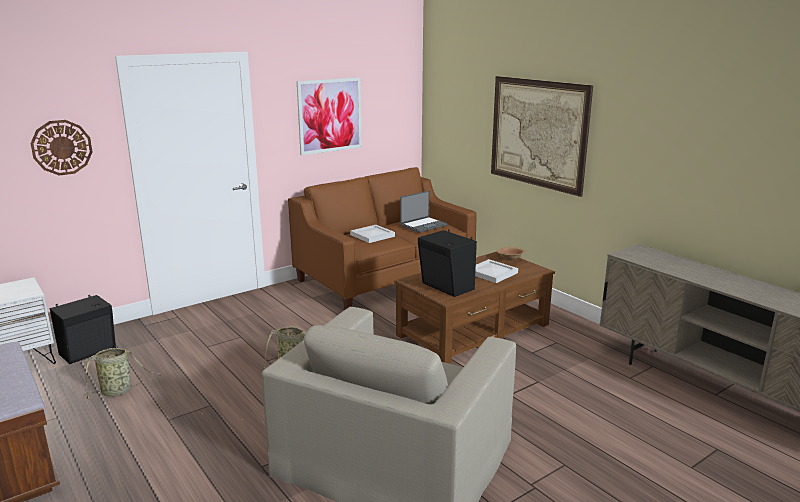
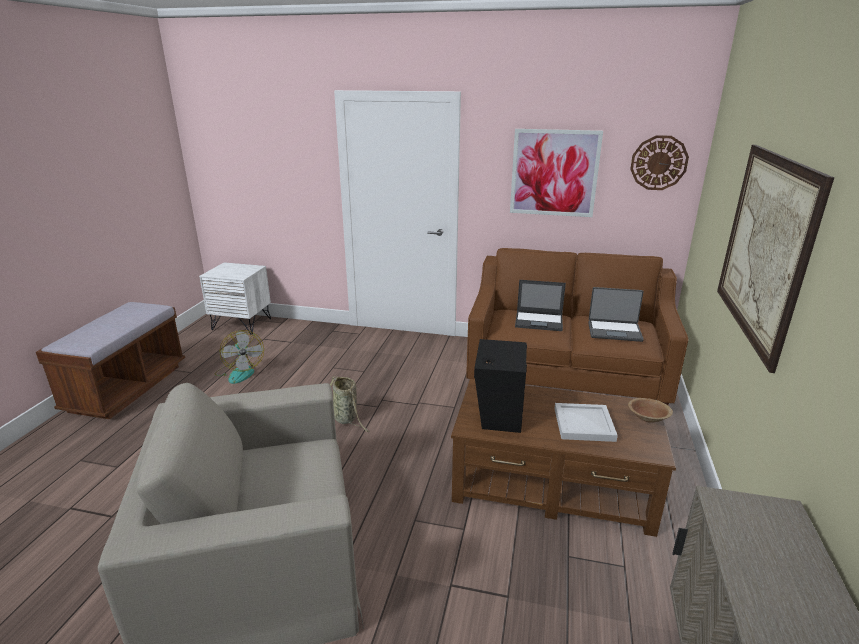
camera: 50 degrees right, 5 degrees up
(62, 147) = (290, 167): wall clock -> wall clock (658, 163)
(89, 352) = (277, 335): black speaker -> none
(119, 391) = (240, 372): basket -> fan
(372, 235) = (539, 321): white tray -> laptop

